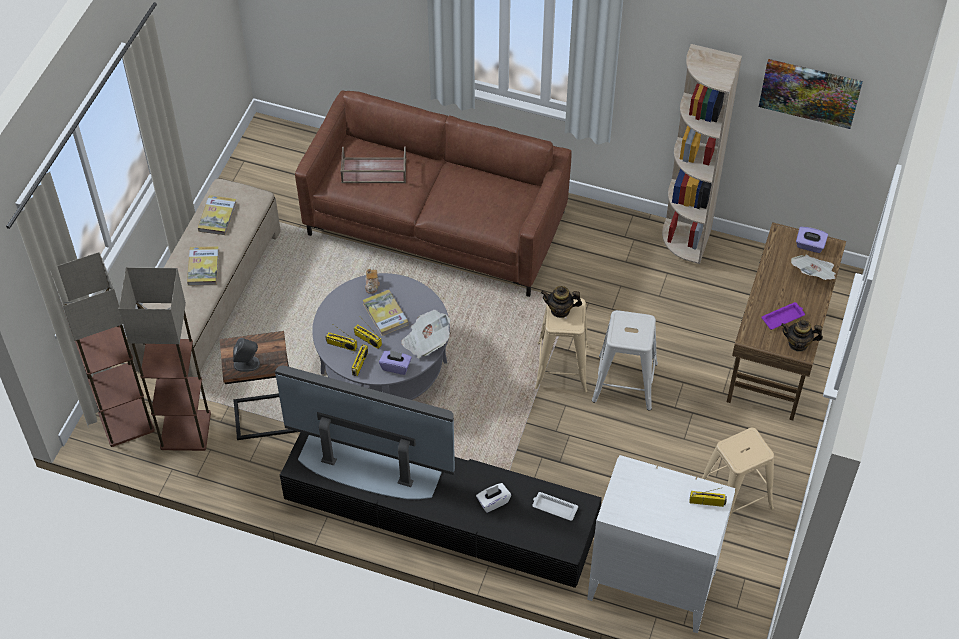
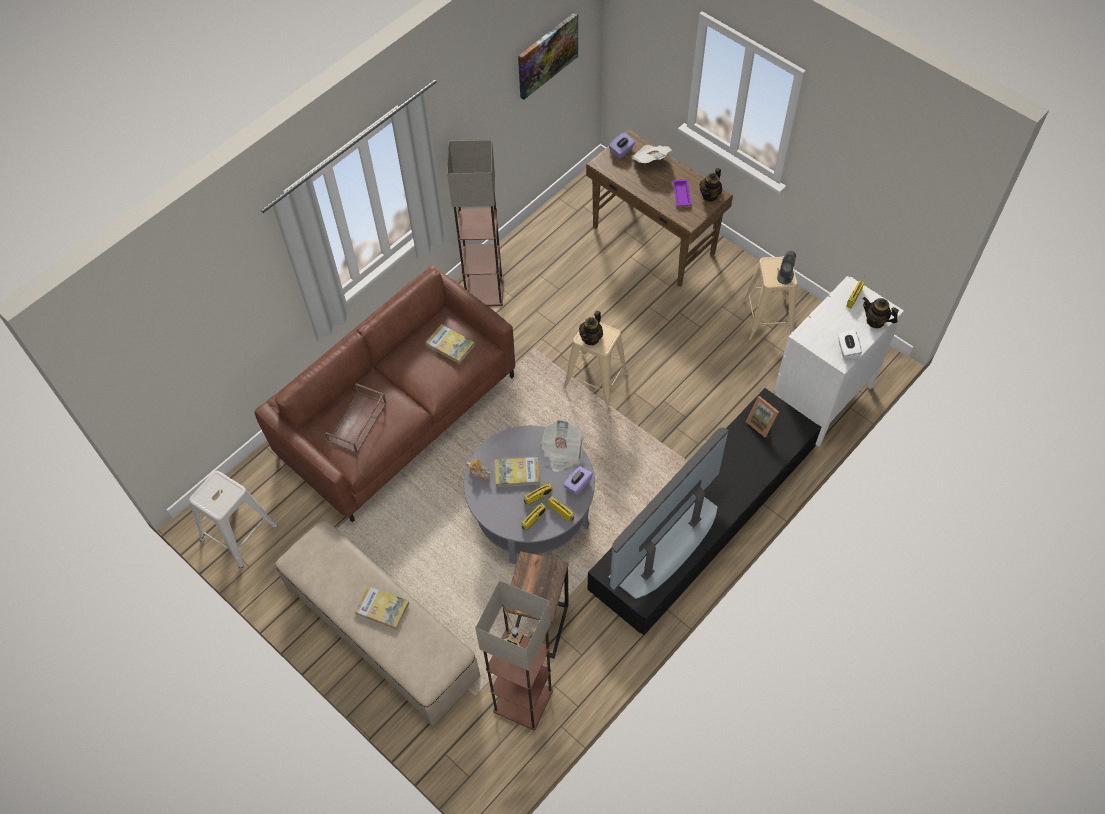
camera: 65 degrees left, 5 degrees up
(126, 420) = (487, 752): floor lamp -> floor lamp (483, 290)
(217, 217) = (326, 576): book -> book (450, 345)
(247, 364) = (544, 594): grey speaker -> grey speaker (785, 275)
(493, 502) = (739, 463): white tissue box -> white tissue box (847, 349)
(554, 507) = (761, 423): white tray -> picture frame
(625, 382) = (630, 344): white stool -> white stool (239, 532)
(684, 244) = (517, 252): beige bookcase -> none
(685, 531) = (875, 321): none -> teapot

